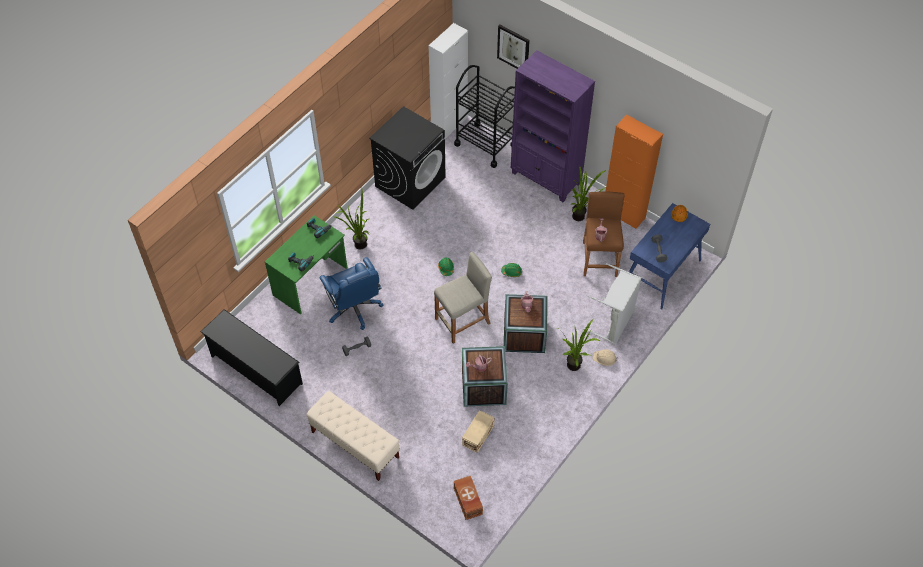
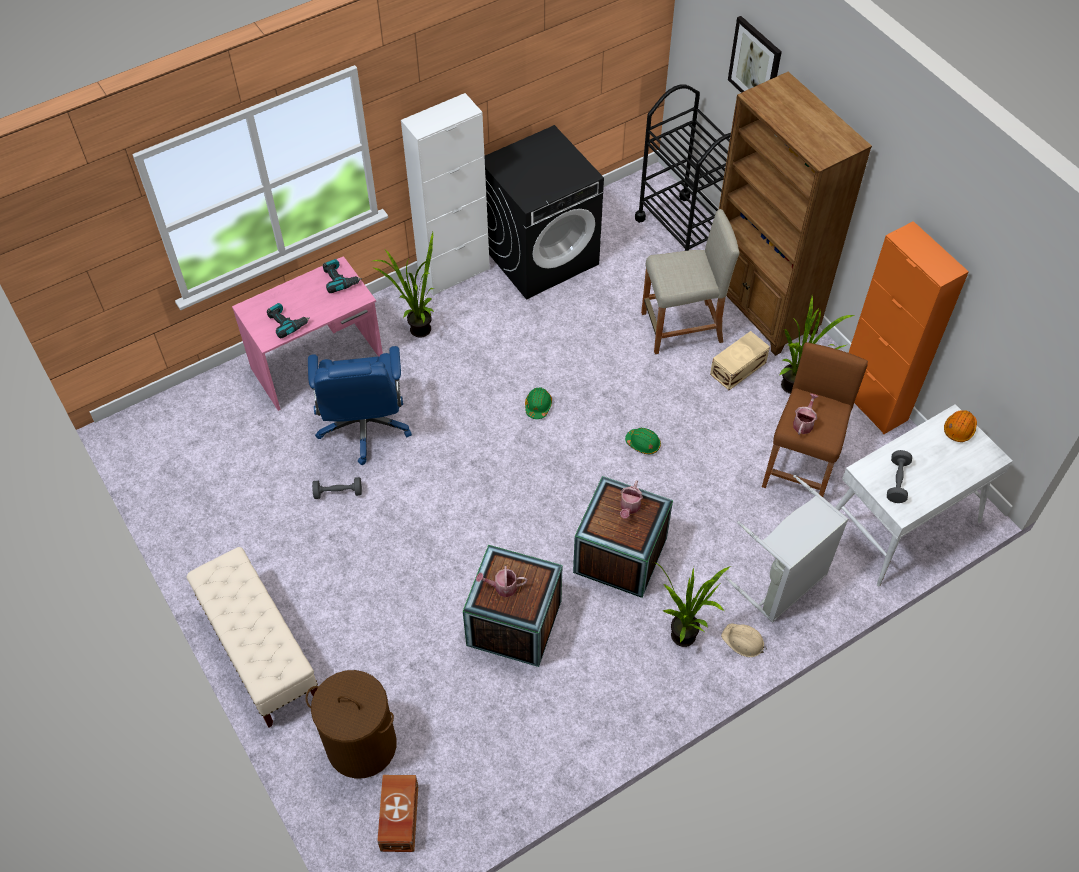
camera: 20 degrees right, 0 degrees up
(255, 370) = (168, 477): black shoe rack -> none
(311, 281) = (318, 365): green desk -> pink desk
(431, 473) = (361, 745): none -> brown laundry basket
(449, 124) = (640, 186): white cabinet -> white cabinet (454, 273)
(463, 321) = (527, 501): beige stool -> beige stool (682, 328)
(478, 435) = (469, 705): beige storage box -> beige storage box (739, 368)
(546, 178) = (762, 310): purple bookcase -> brown bookcase
(662, 274) = (901, 524): blue desk -> white desk

